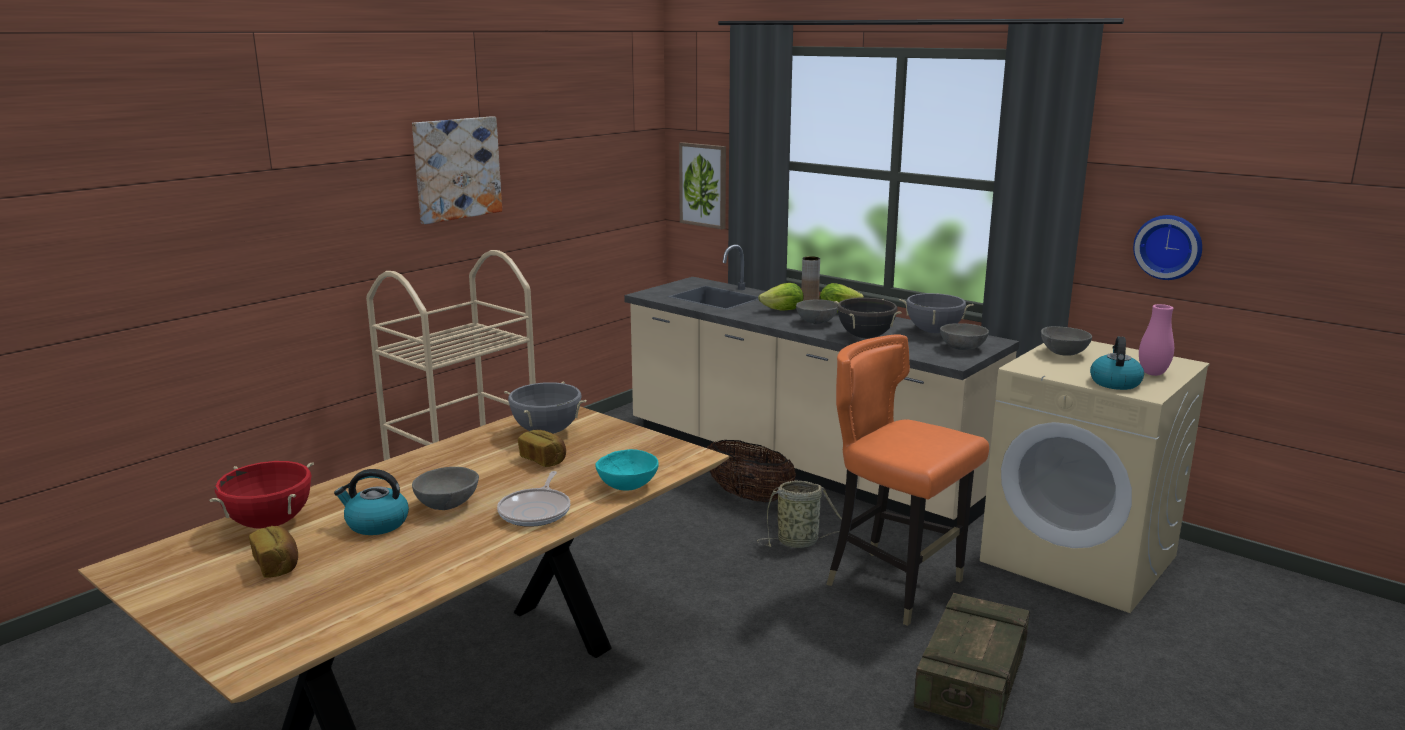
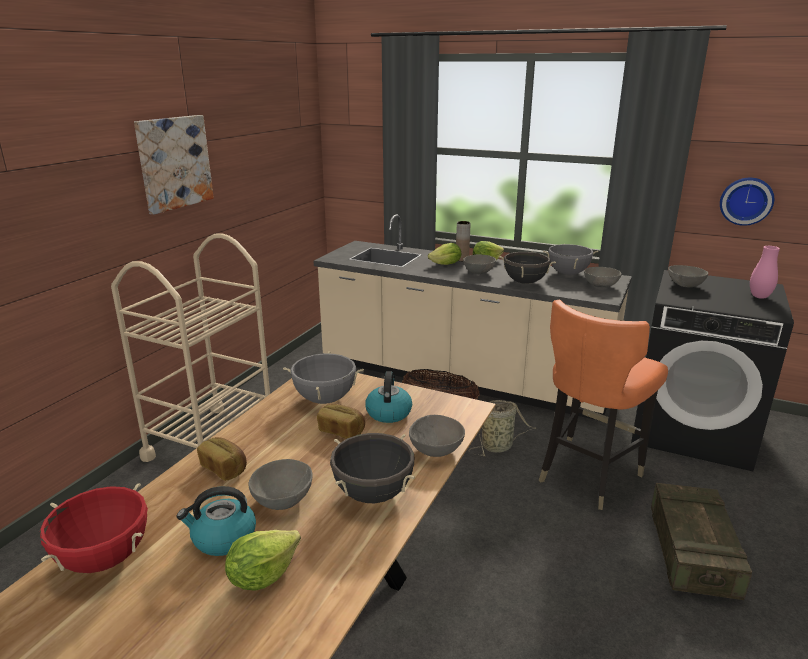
camera: 15 degrees left, 5 degrees up
(277, 565) = (140, 620): bread -> bread (224, 468)
(393, 553) = (262, 575): none -> lettuce
(536, 511) = (373, 494): frying pan -> black cooking pot
(627, 486) = (436, 450): turquoise bowl -> grey bowl
(703, 185) = (357, 168): picture -> none
(895, 586) = (587, 475): orange chair -> orange chair turned 75 degrees counterclockwise
(1080, 559) = (692, 431): beige washing machine -> black washing machine
(1114, 382) = (744, 307): kettle -> kettle (388, 412)

